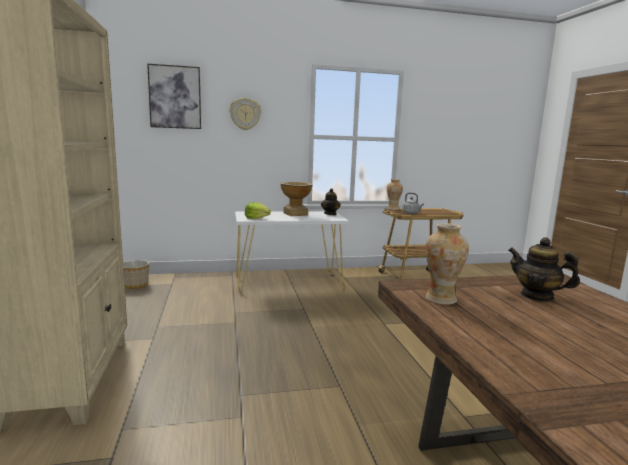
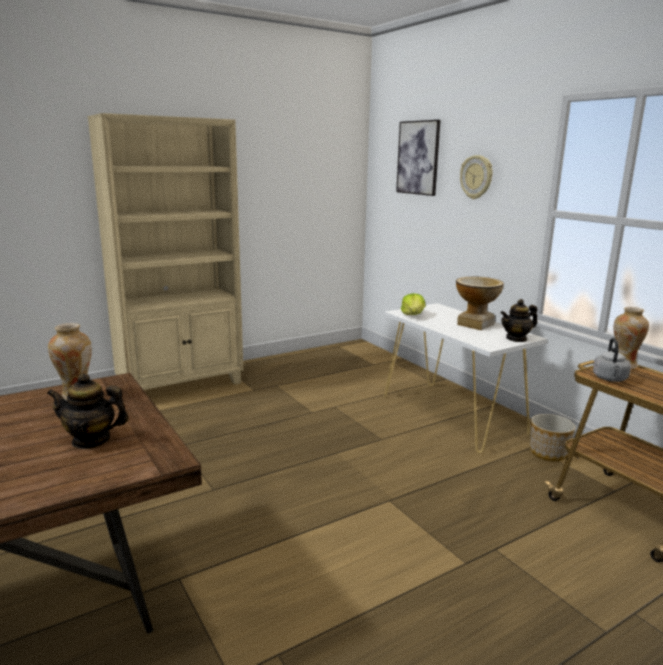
camera: 70 degrees right, 5 degrees up
(136, 285) = (352, 353): planter -> planter (549, 453)
(537, 296) = (91, 440): teapot -> teapot turned 105 degrees counterclockwise

